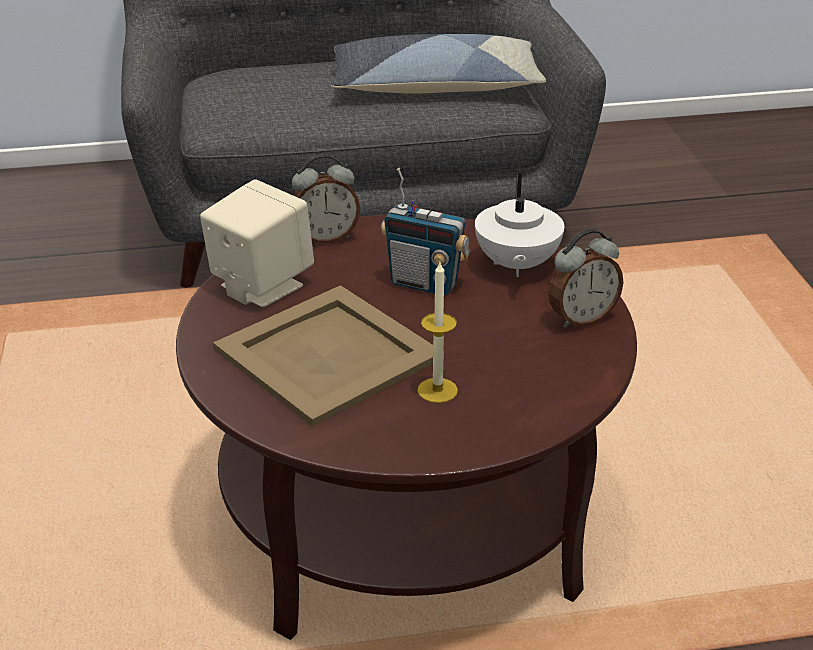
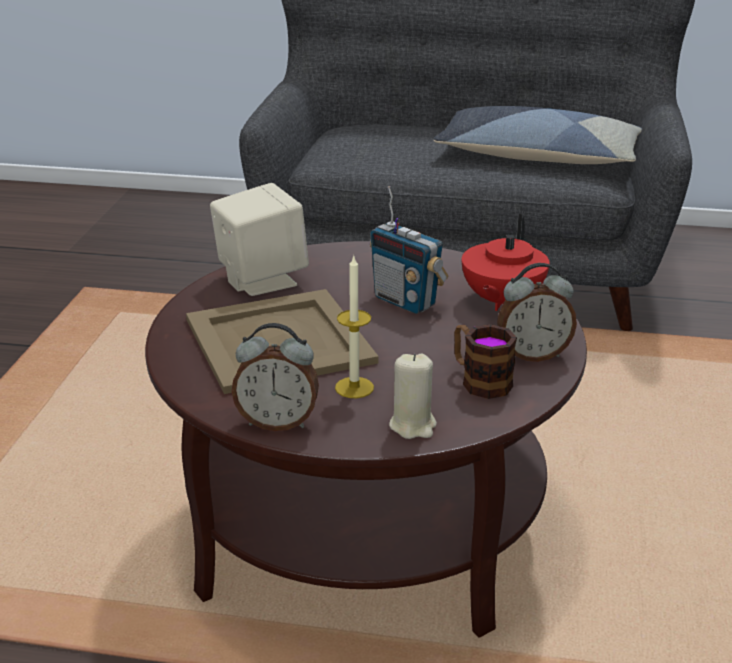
camera: 20 degrees right, 5 degrees down
(325, 237) = (343, 252): alarm clock -> alarm clock (277, 422)
(516, 265) = (501, 301): white teapot -> red teapot
(519, 419) = (413, 425): none -> beige candle
(550, 356) = (479, 380): none -> mug

